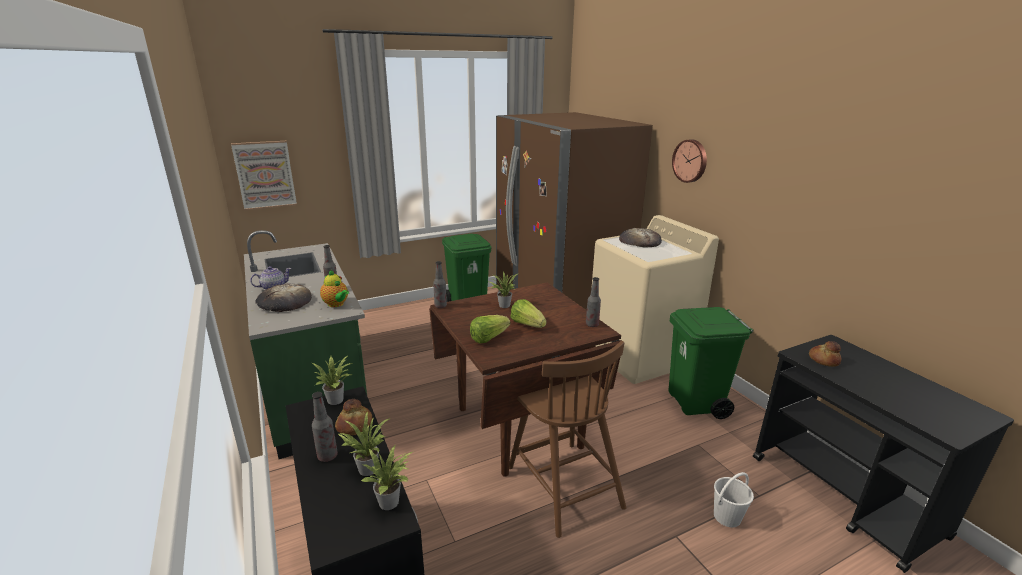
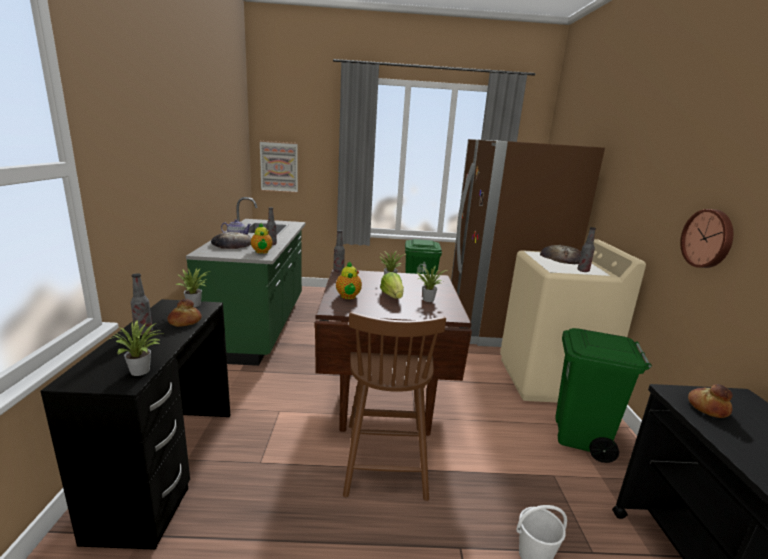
camera: 25 degrees right, 5 degrees down
(366, 468) = (157, 347): potted plant -> potted plant (427, 299)
(488, 338) = (348, 297): lettuce -> teapot
(592, 325) = (451, 310): bottle -> bottle (583, 271)
(690, 161) = (633, 182): wall clock -> wall clock (708, 238)

